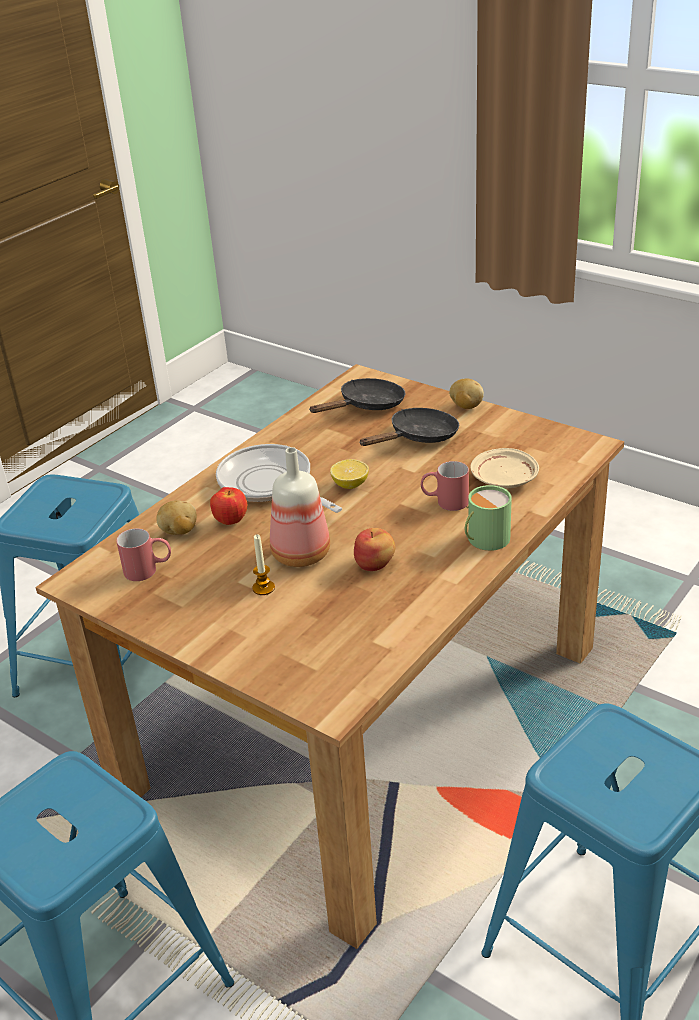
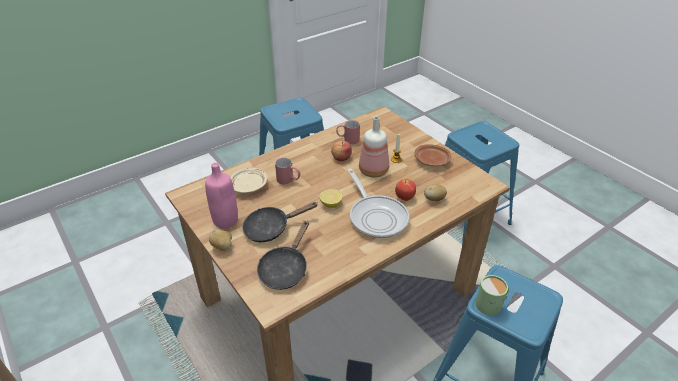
camera: 165 degrees left, 5 degrees up
(149, 570) = (451, 181): red mug -> red mug (347, 140)
(188, 603) = (432, 161): none -> brown plate
(367, 406) = (285, 269): black frying pan -> black frying pan turned 45 degrees counterclockwise
(484, 539) = (285, 157): green mug -> green mug (491, 304)
(491, 430) = (225, 221): none -> pink bottle

